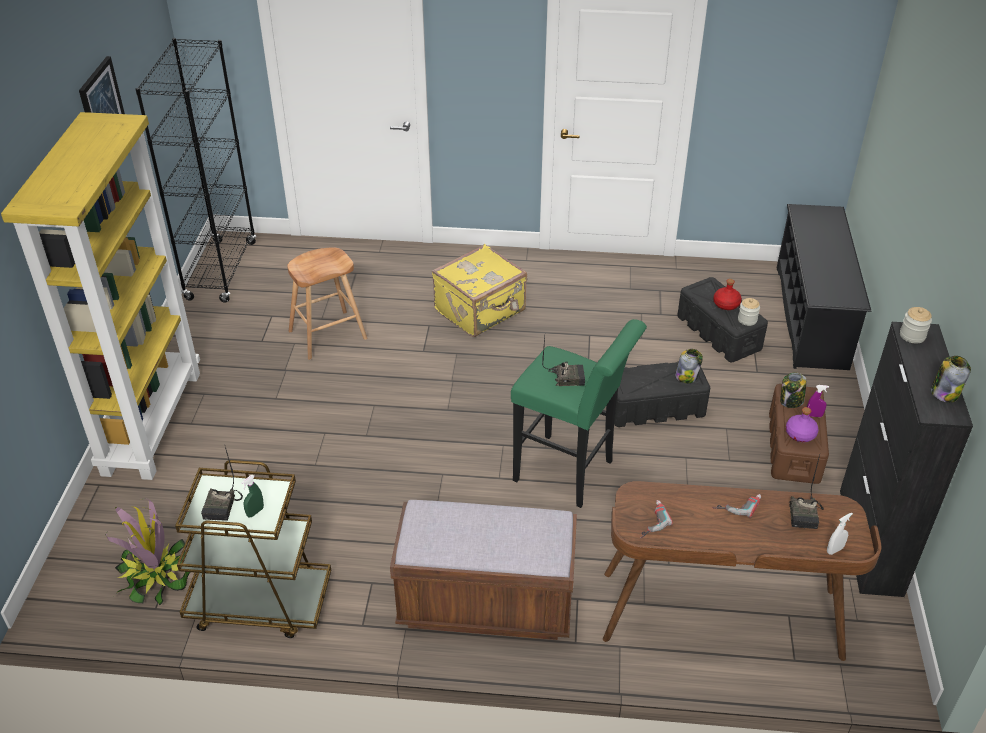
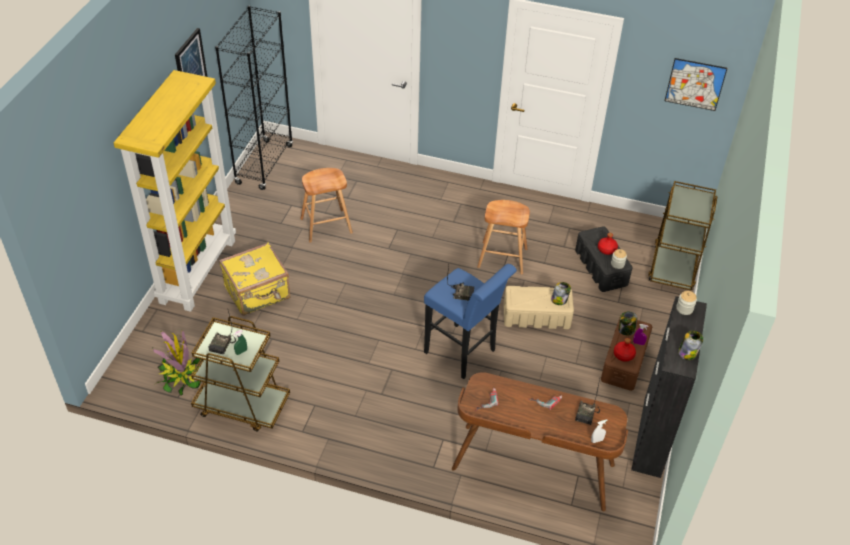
camera: 10 degrees right, 5 degrees up
(481, 311) = (436, 224): yellow suitcase -> yellow suitcase (258, 293)
(485, 604) = (383, 432): brown bench -> none
(570, 473) = (463, 354): green stool -> blue stool
(583, 340) = (502, 258): none -> brown stool
(654, 407) = (536, 316): black storage box -> beige storage box
(800, 434) = (623, 355): purple bottle -> red bottle
(811, 317) = (673, 266): black shoe rack -> brown cart
(813, 59) = (695, 84): none -> picture

